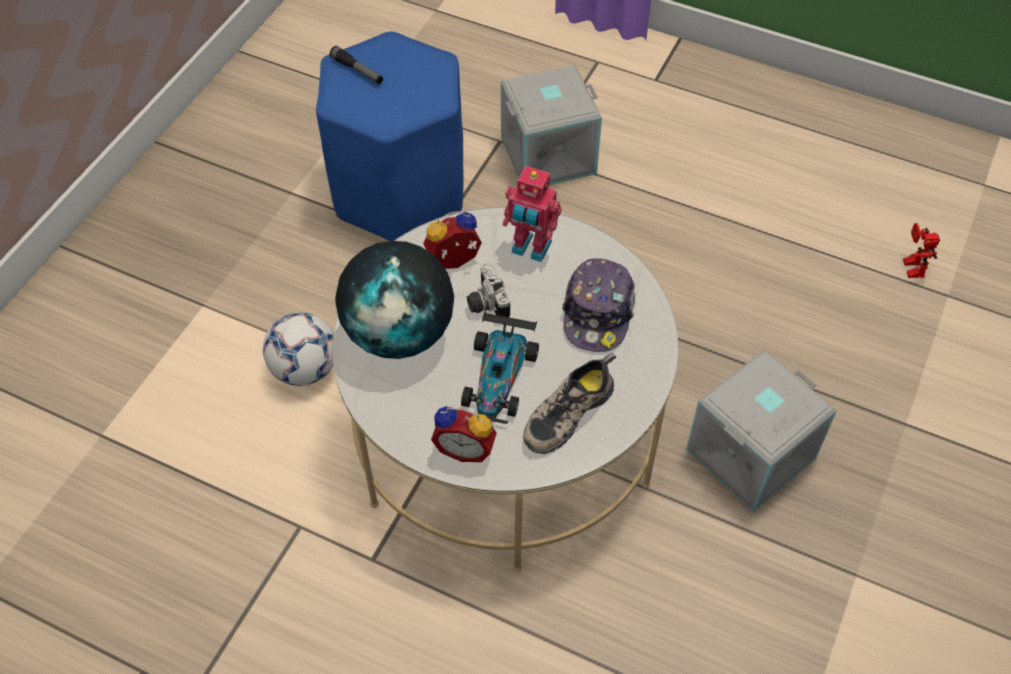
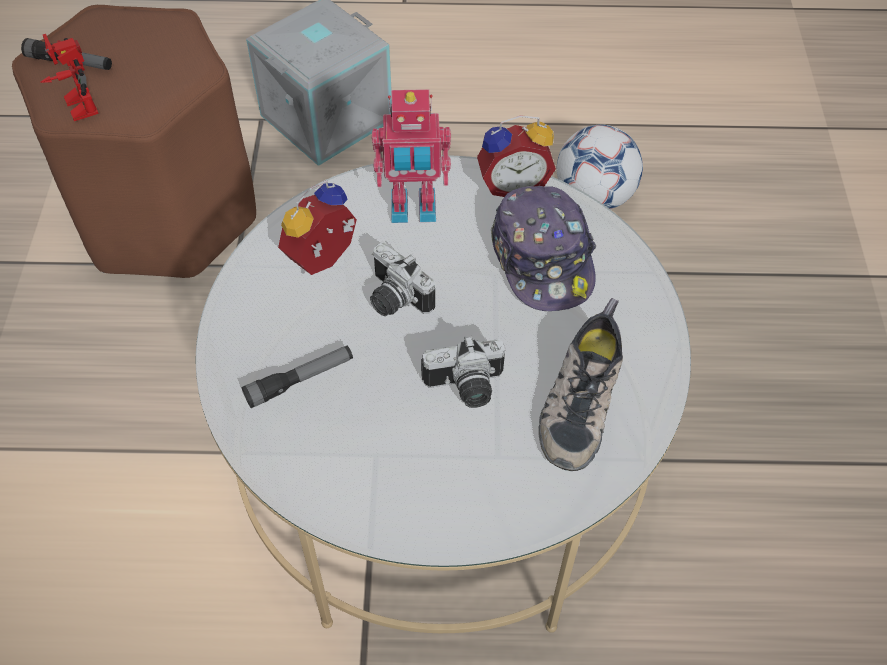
camera: 25 degrees left, 0 degrees up
(305, 369) = (147, 480): football -> football (594, 197)
(398, 191) = (165, 215): blue stool -> brown stool
(400, 333) = (300, 380): globe -> flashlight
(466, 447) = (475, 502): alarm clock -> alarm clock (512, 184)
(499, 377) = (466, 388): toy car -> camera
(749, 452) = (732, 370): grey storage box -> none
(909, 267) = (773, 111): toy robot -> toy robot (75, 106)

